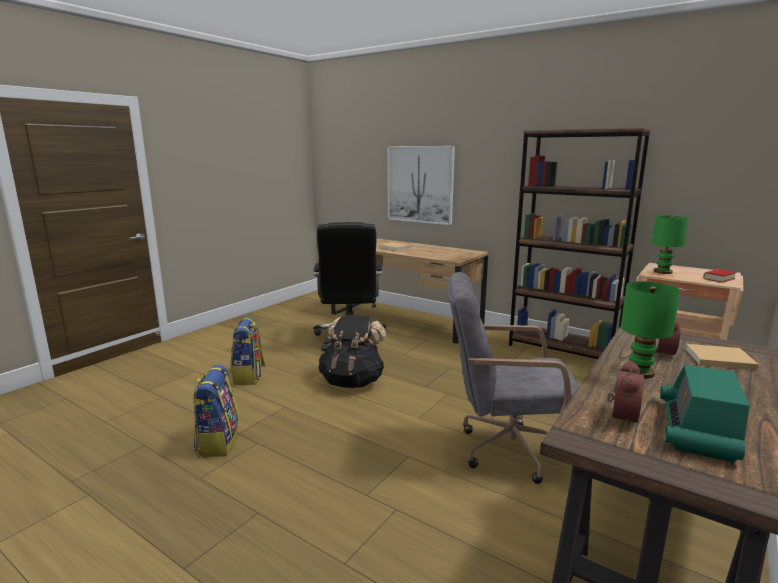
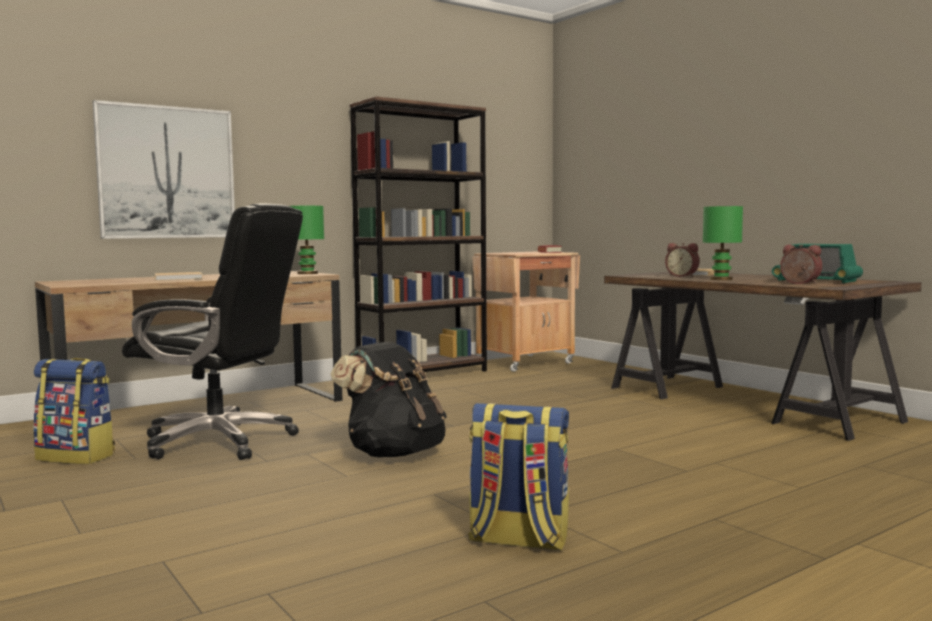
camera: 70 degrees left, 10 degrees down
(249, 377) = (276, 513): backpack -> backpack (77, 457)
(504, 450) = (623, 419): grey office chair -> none
(662, 272) = (513, 253): green table lamp -> green table lamp (307, 273)

